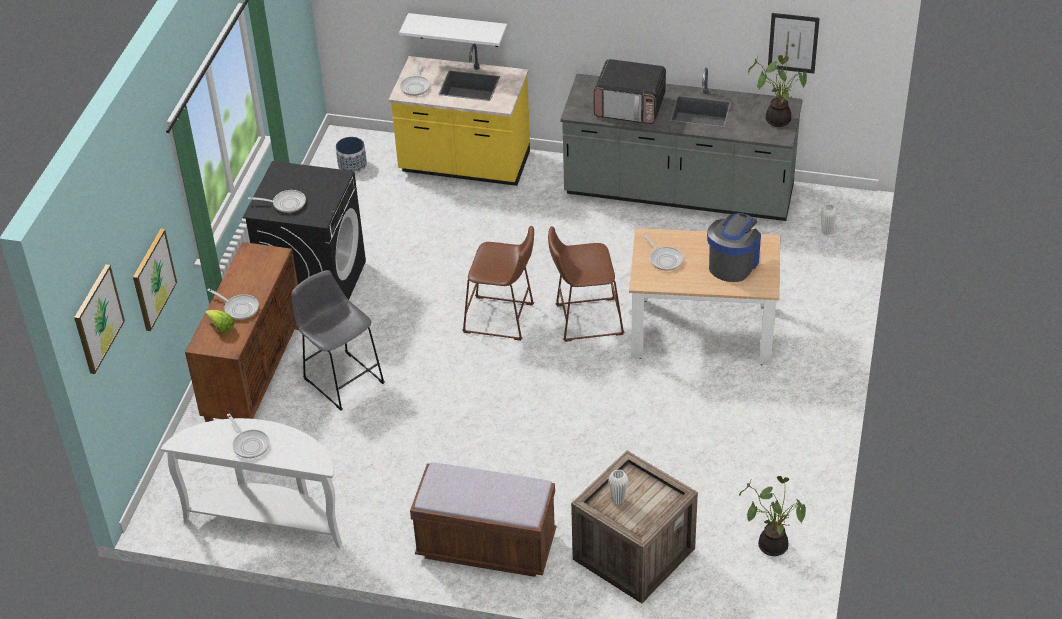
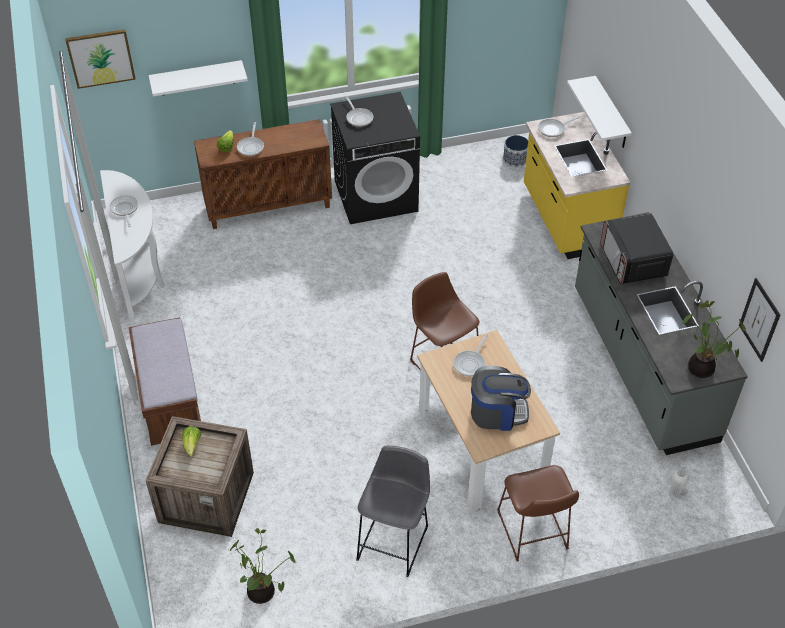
camera: 60 degrees right, 5 degrees up
(153, 279) = (197, 78): picture -> white shelf
(249, 444) = (124, 210): frying pan -> frying pan turned 135 degrees clockwise
(341, 378) = (292, 251): grey stool -> grey stool (394, 539)
(502, 319) = (410, 313): brown stool -> brown stool (533, 533)
(618, 500) = (192, 445): white vase -> lettuce

